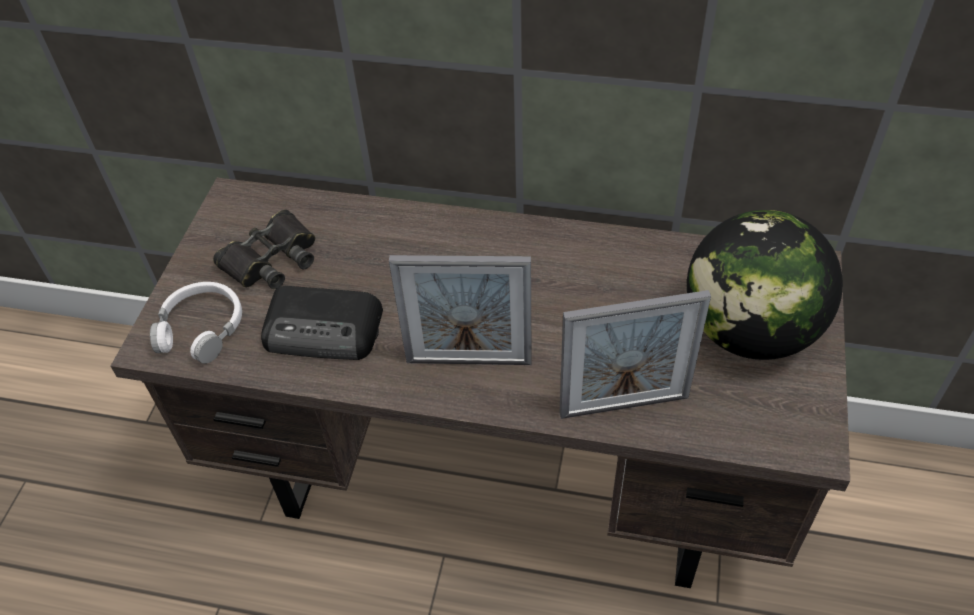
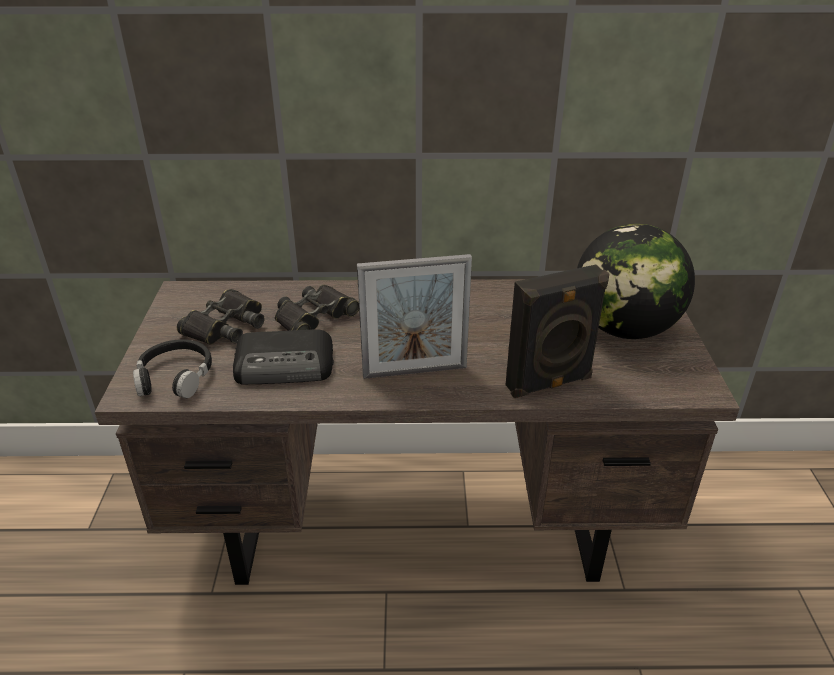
camera: 15 degrees left, 15 degrees down
(201, 328) = (175, 377): white headphones -> black headphones
(374, 259) = (314, 317): none -> black binoculars
(624, 405) = (550, 384): picture frame -> black speaker

